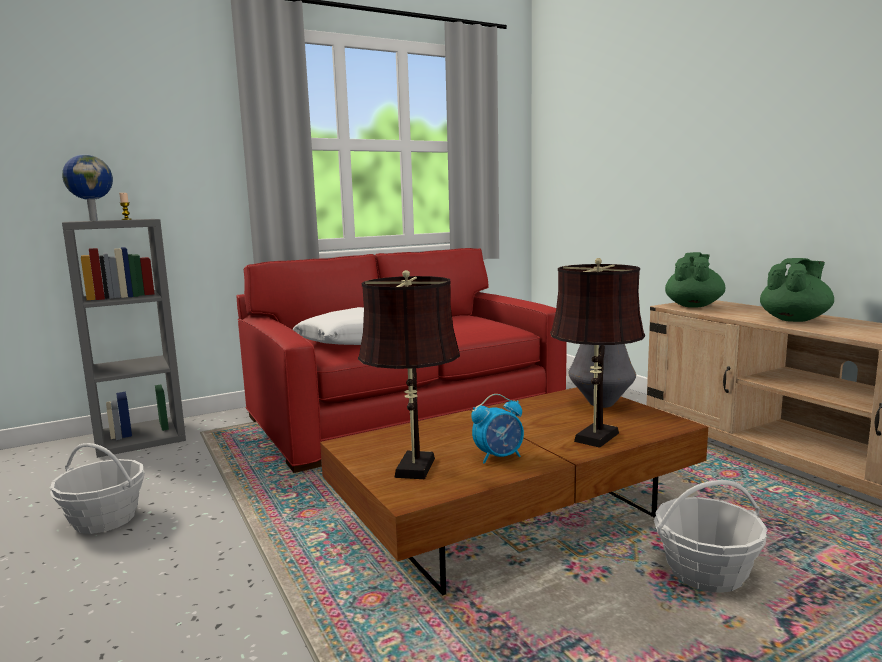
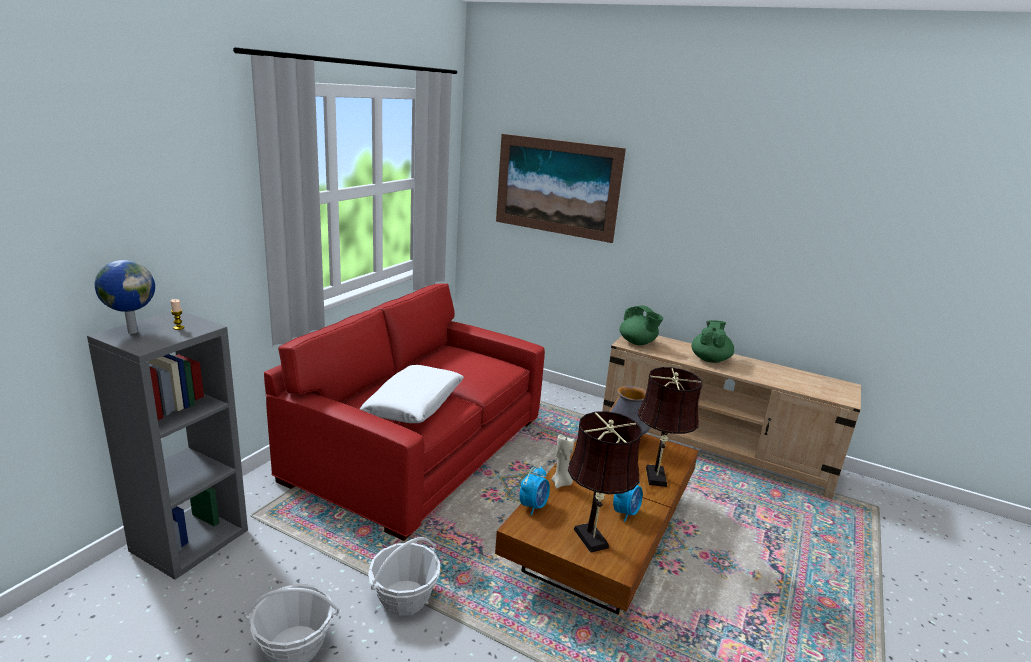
camera: 35 degrees left, 10 degrees up
(391, 432) = (533, 506): none -> alarm clock
(454, 423) = (561, 483): none -> beige candle
(616, 131) = (557, 187): none -> picture
(693, 306) = (637, 343): green teapot -> green teapot turned 150 degrees clockwise
(706, 574) = (721, 546): basket -> basket (404, 597)

